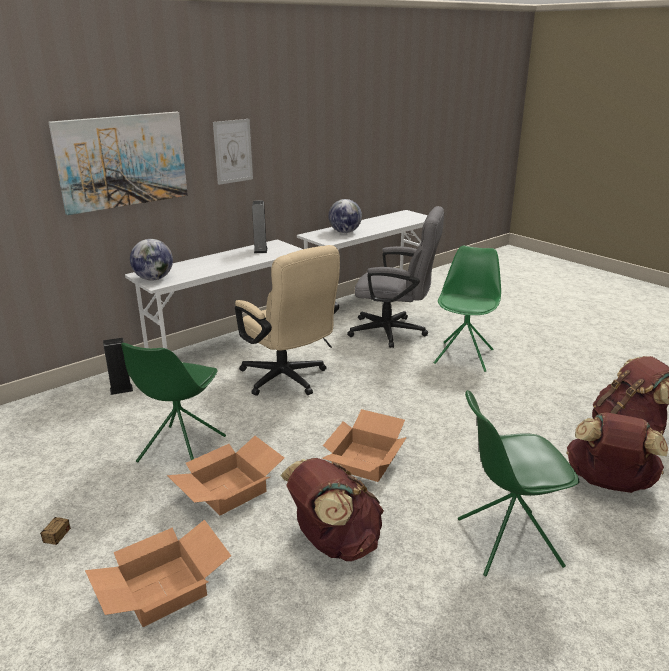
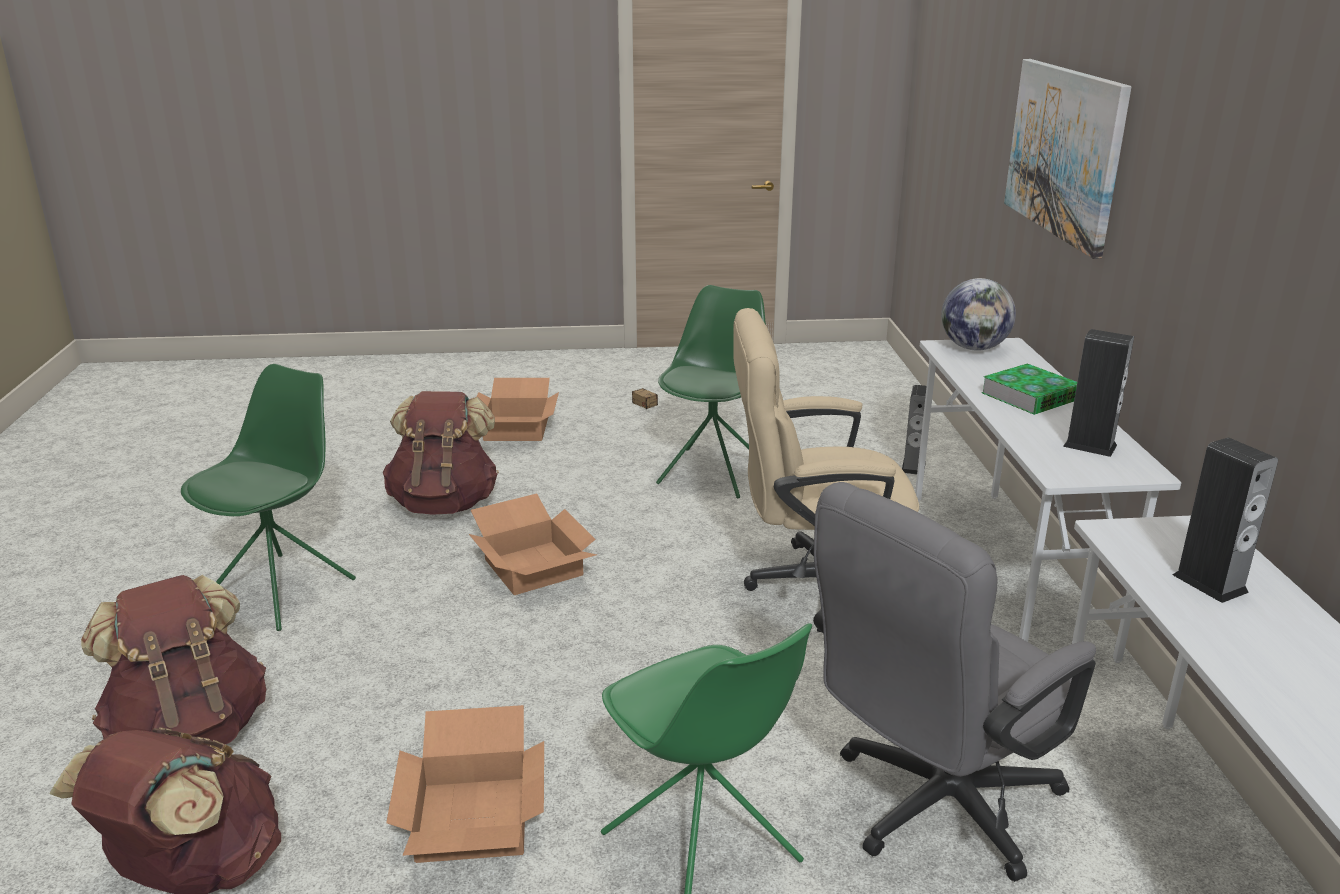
camera: 125 degrees right, 0 degrees up
(181, 450) = (713, 472): green chair -> green chair turned 60 degrees clockwise
(216, 262) = (1030, 396): none -> book
(229, 489) = (602, 479): cardboard box -> cardboard box (475, 819)
(233, 151) = (1178, 212): picture -> none
(344, 232) = (1209, 583): globe -> speaker

